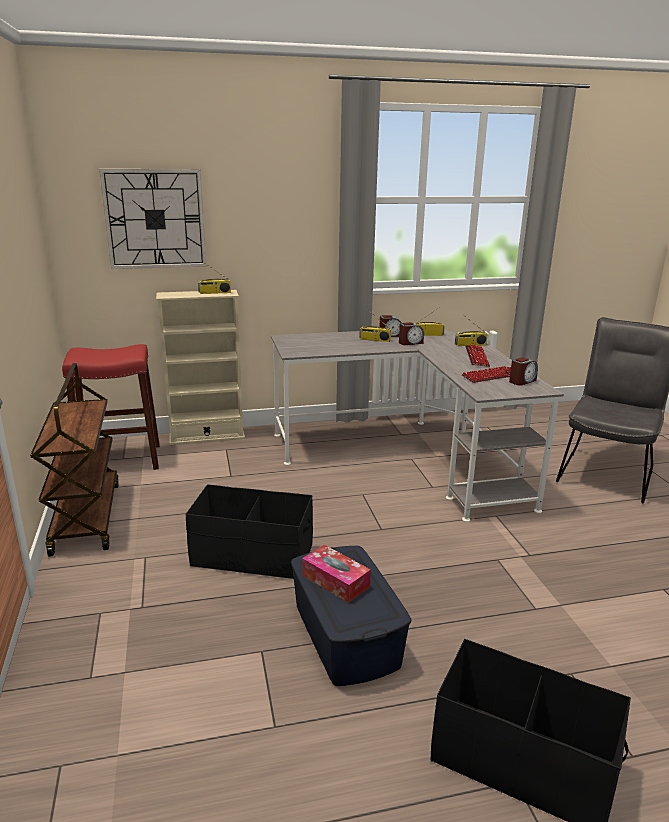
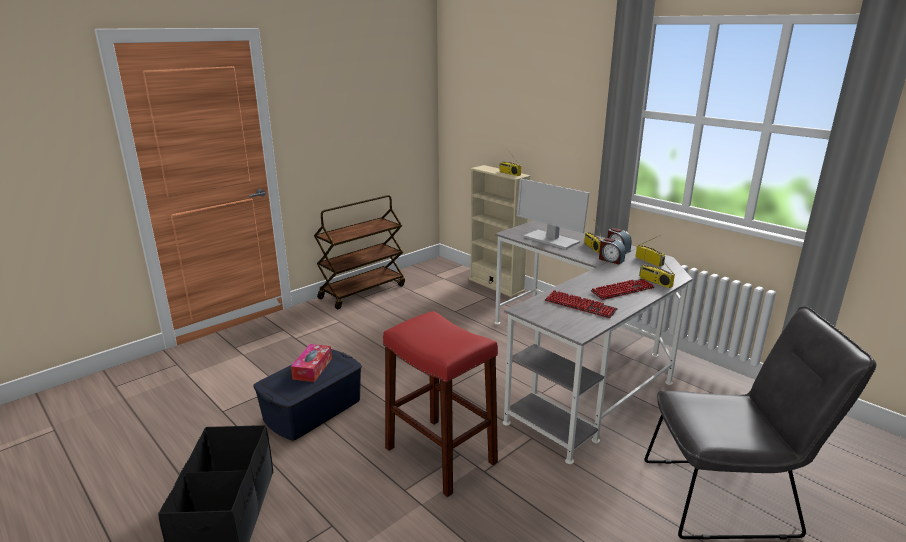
camera: 60 degrees right, 0 degrees up
(119, 460) = (431, 274): red stool -> red stool (440, 455)
(155, 219) = (490, 110): wall clock -> none
(252, 556) = (369, 351): black storage box -> none
(334, 346) = (550, 240): none -> monitor
(522, 381) = (585, 320): alarm clock -> none

